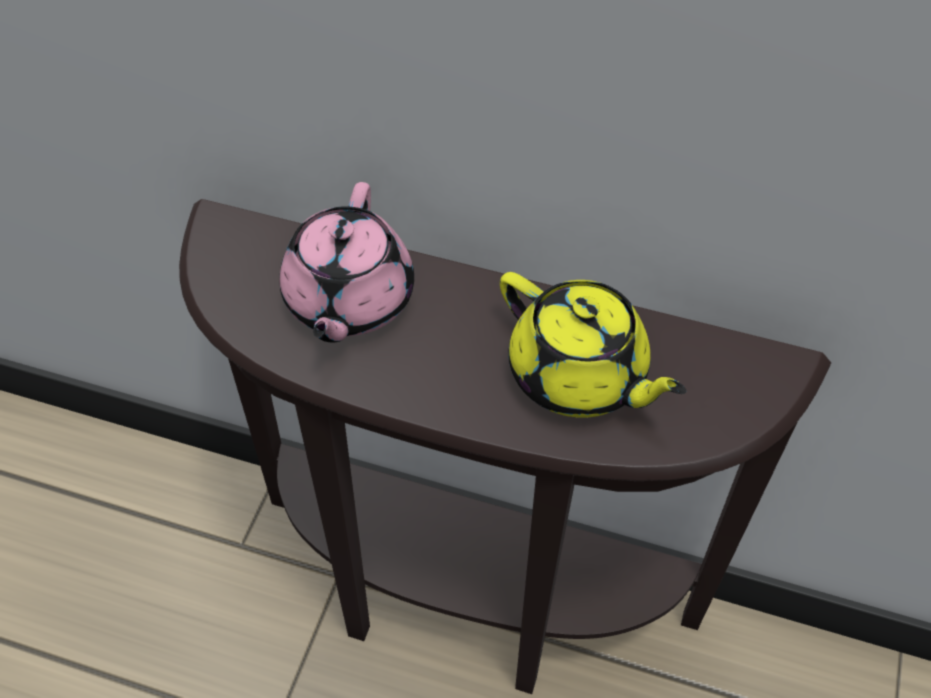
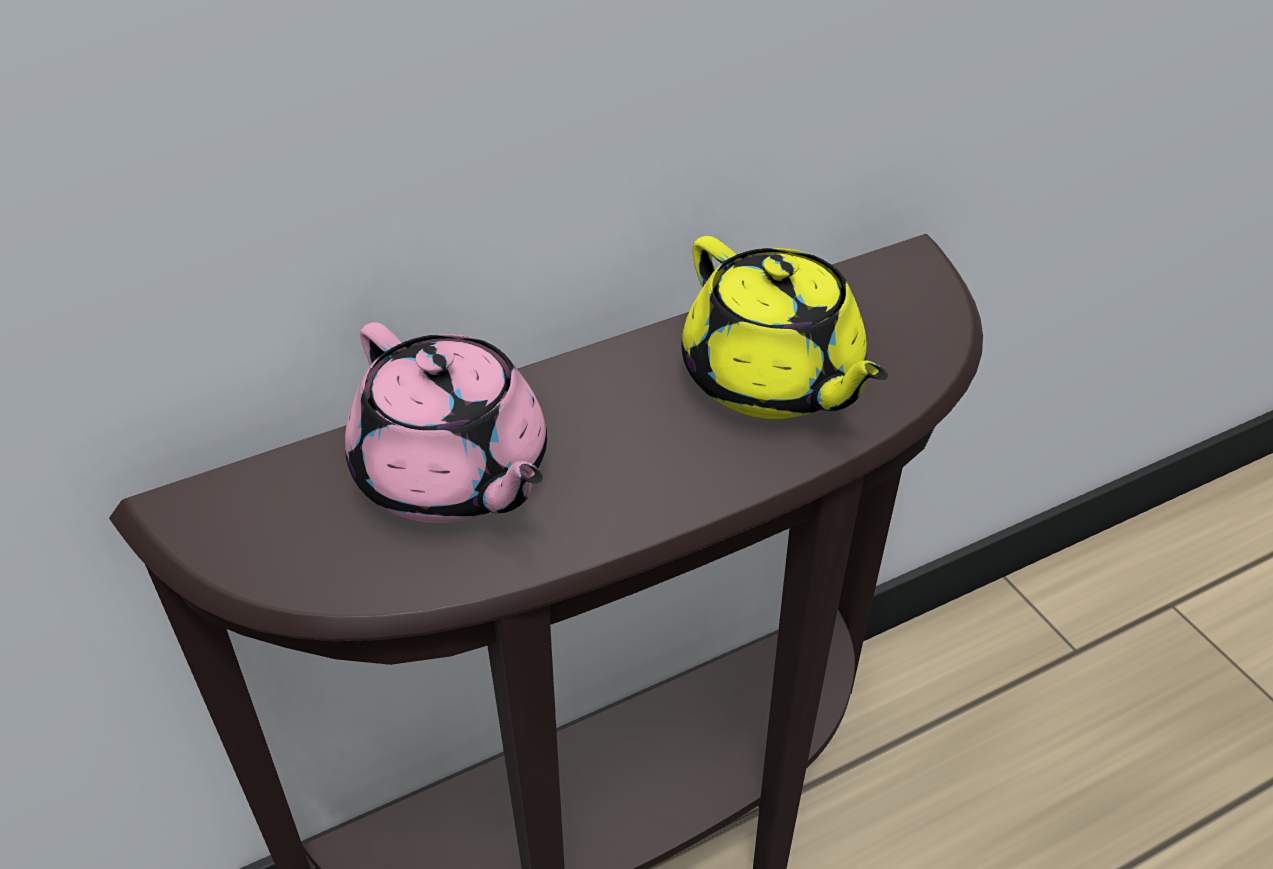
camera: 45 degrees left, 10 degrees down
(579, 375) = (772, 380): yellow teapot -> yellow teapot turned 60 degrees clockwise

